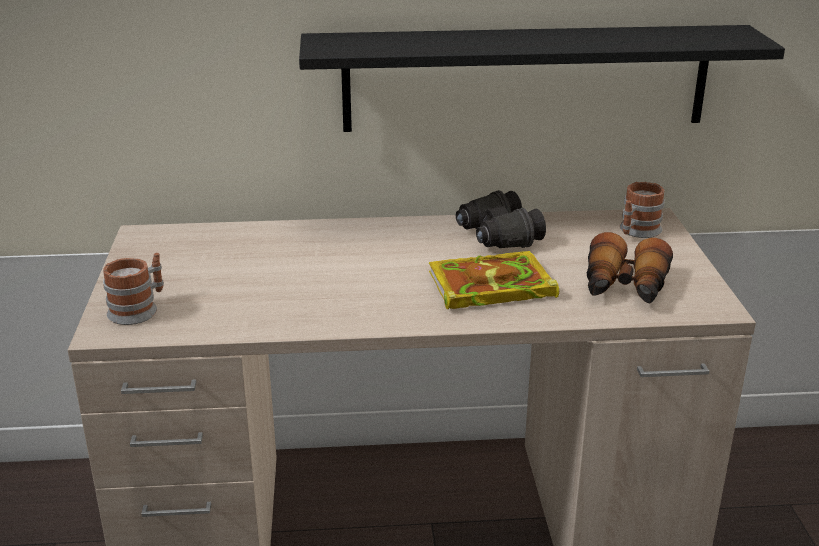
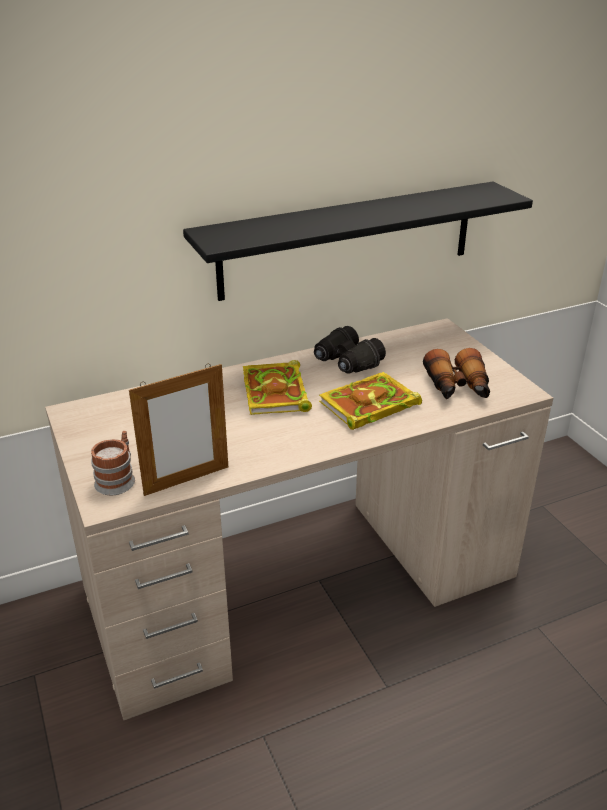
camera: 20 degrees left, 5 degrees up
(211, 326) = (187, 480): none -> picture frame
(385, 255) = (276, 393): none -> book
(637, 232) = (438, 341): mug -> none

